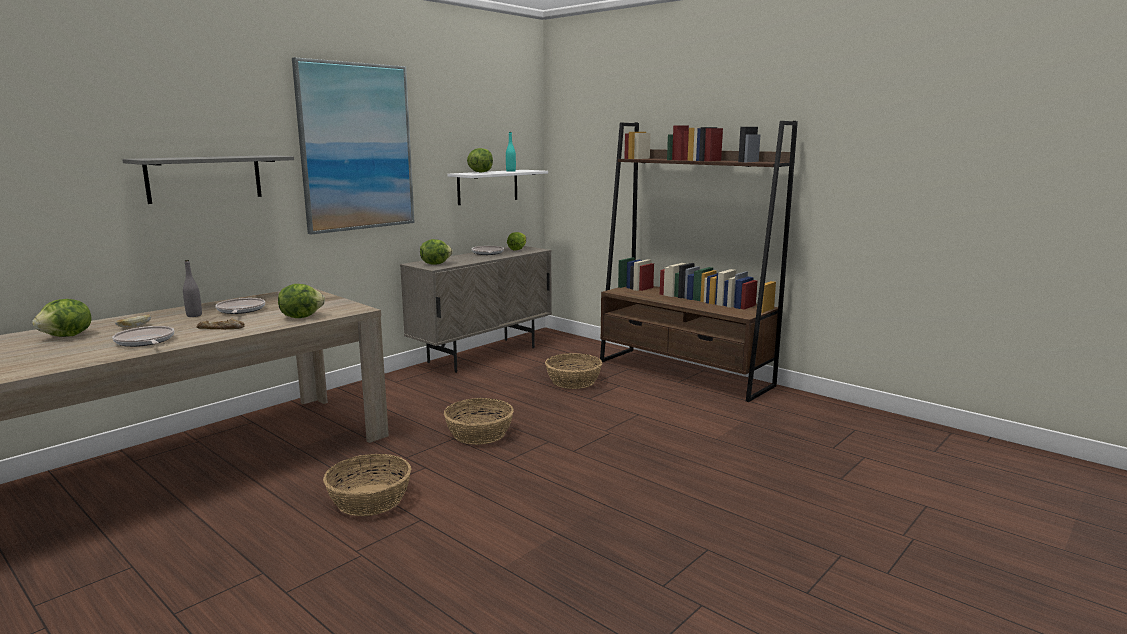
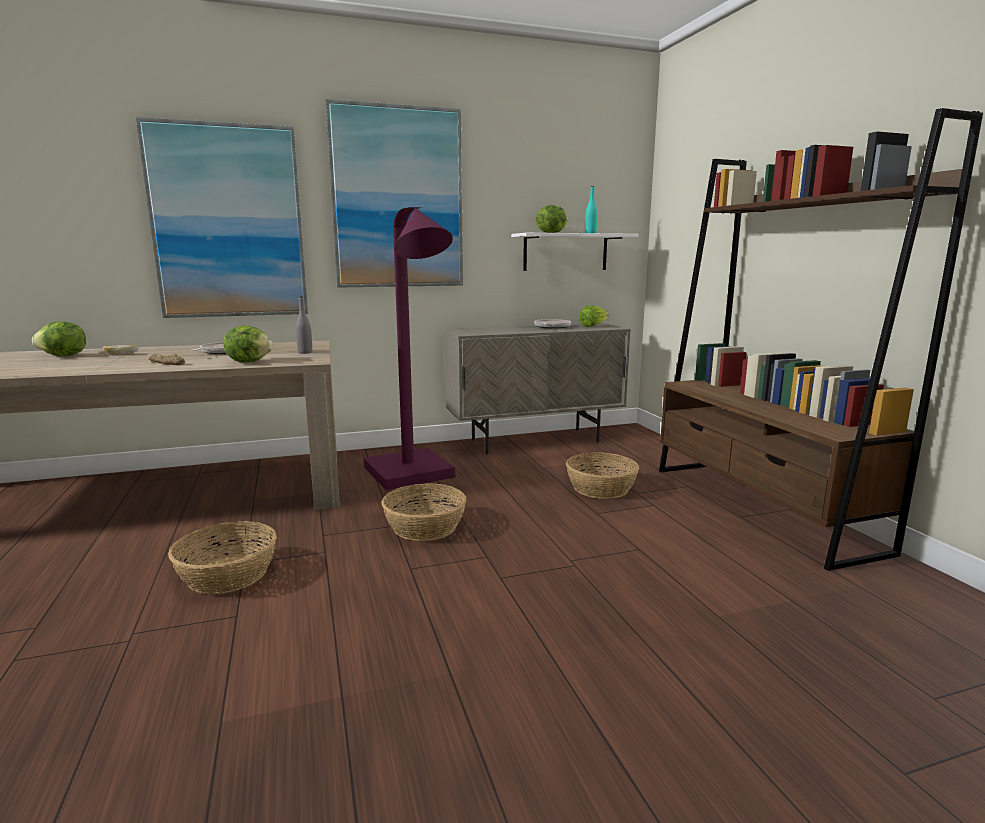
camera: 30 degrees right, 0 degrees up
(145, 342) = (89, 366): frying pan -> none
(194, 315) = (182, 352): grey bottle -> grey bottle (305, 352)
(204, 178) = (228, 223): grey shelf -> picture
(418, 401) = (413, 476): none -> purple floor lamp
(435, 264) = (475, 331): lettuce -> none

